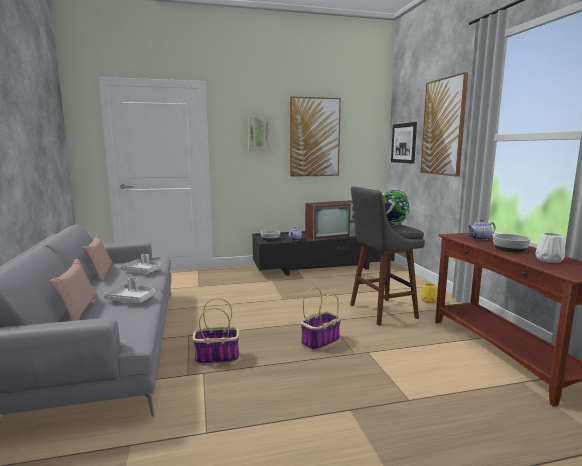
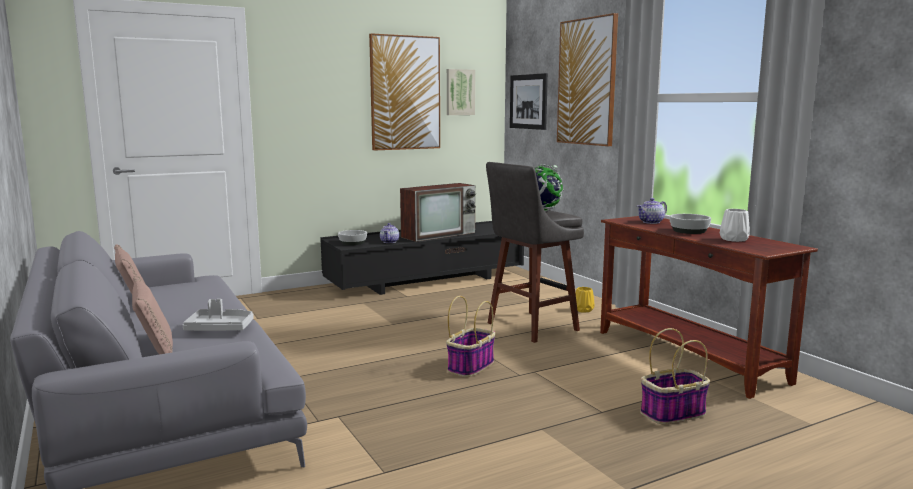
camera: 15 degrees left, 0 degrees up
(143, 271) = (199, 294): grey tray -> none
(216, 358) = (344, 398): basket -> basket (672, 414)
(259, 134) = (326, 88): picture -> picture (459, 92)

